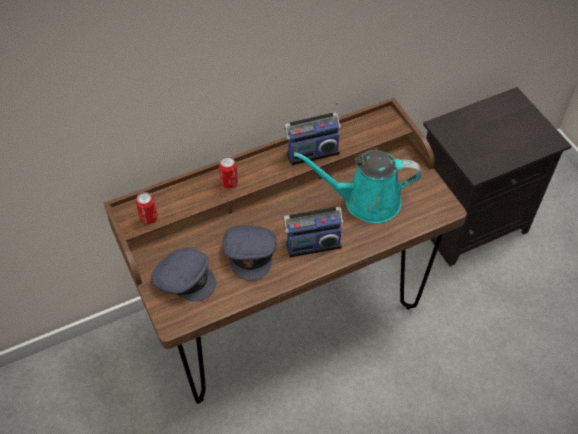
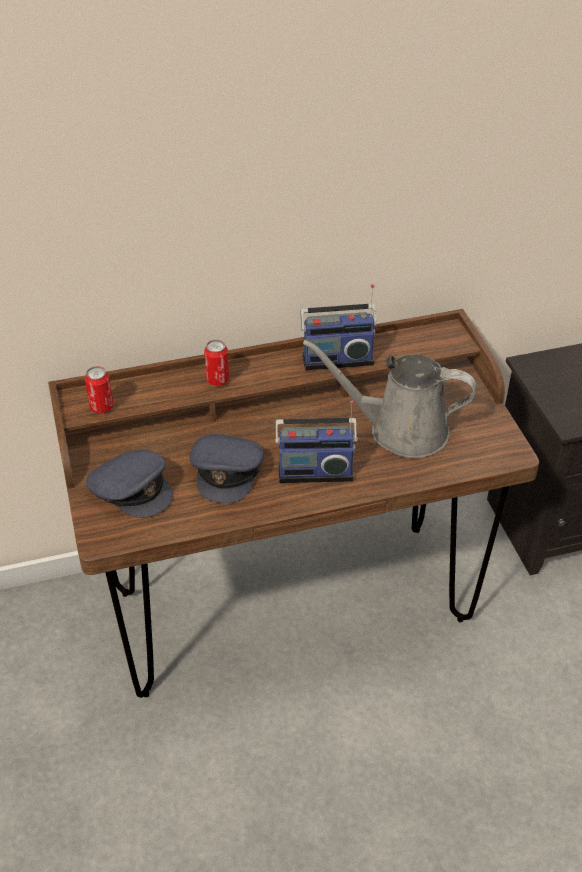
camera: 10 degrees right, 10 degrees down
(366, 201) = (400, 430): turquoise watering can -> grey watering can

